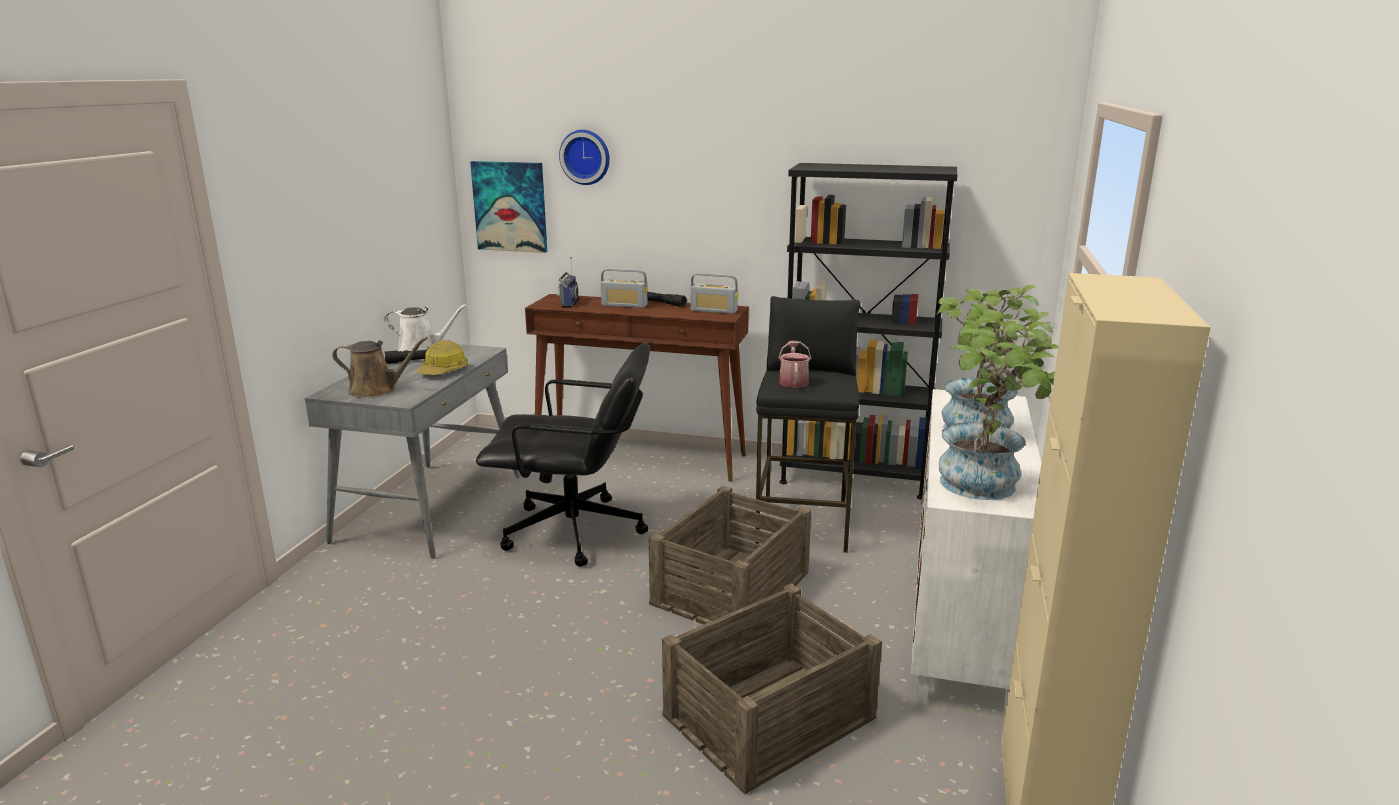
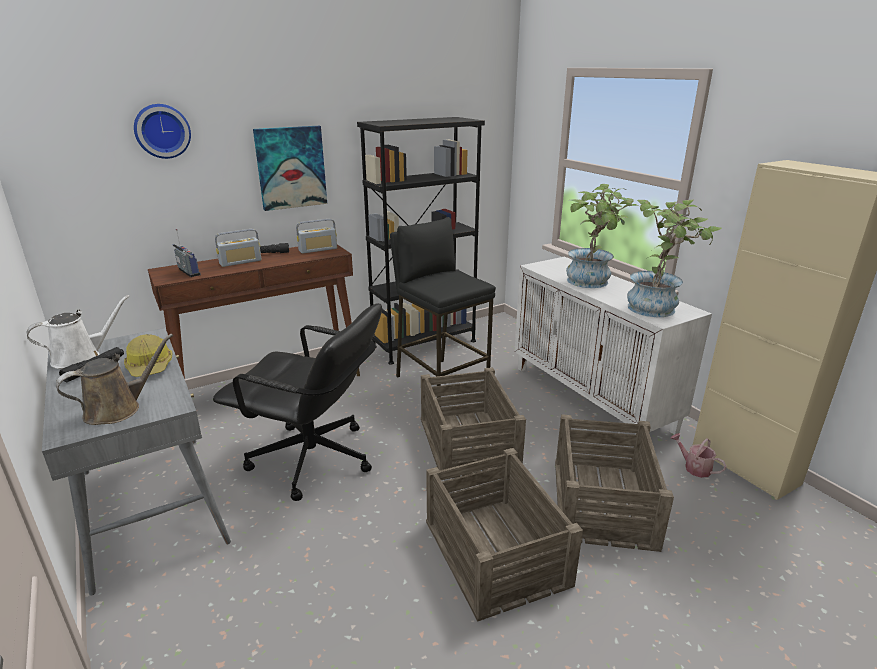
camera: 45 degrees left, 5 degrees up
(510, 206) = (80, 190): picture -> picture (291, 167)
(575, 532) = (313, 460): black office chair -> black office chair turned 60 degrees clockwise
(593, 684) = (496, 551): none -> crate
(793, 381) = (441, 284): watering can -> watering can (694, 467)

